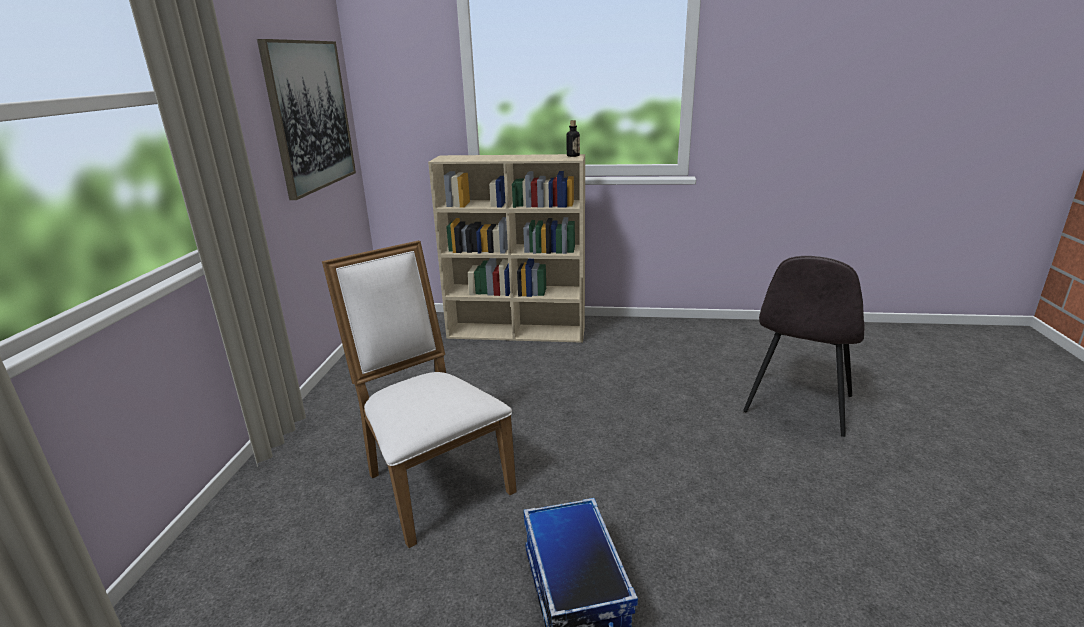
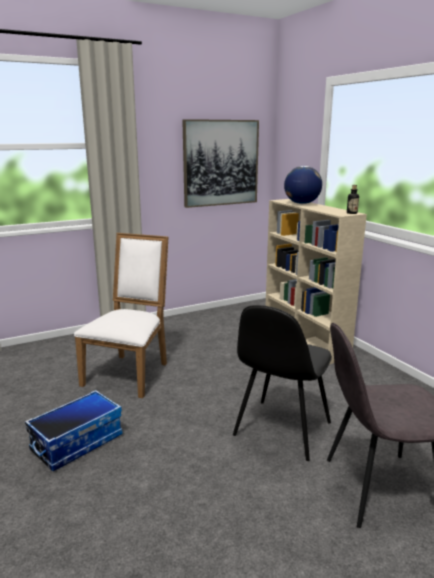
camera: 55 degrees right, 5 degrees down
(483, 157) = (301, 203): none -> globe
(677, 416) = (281, 430): none -> black chair

